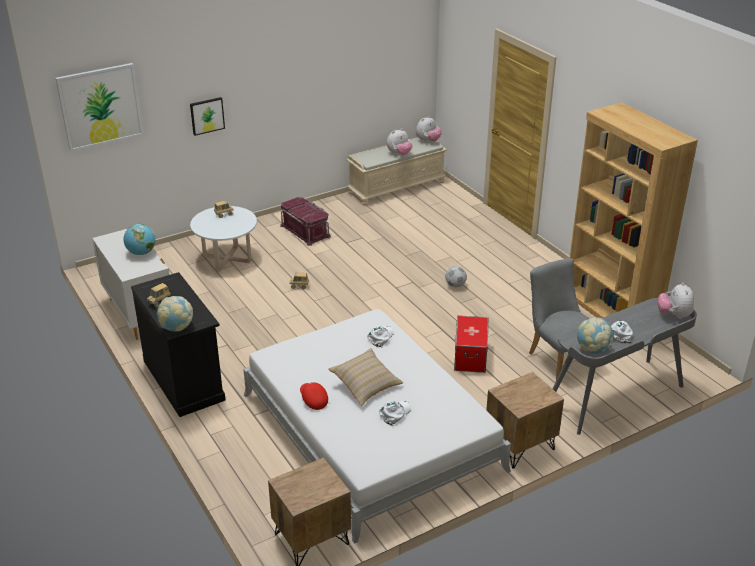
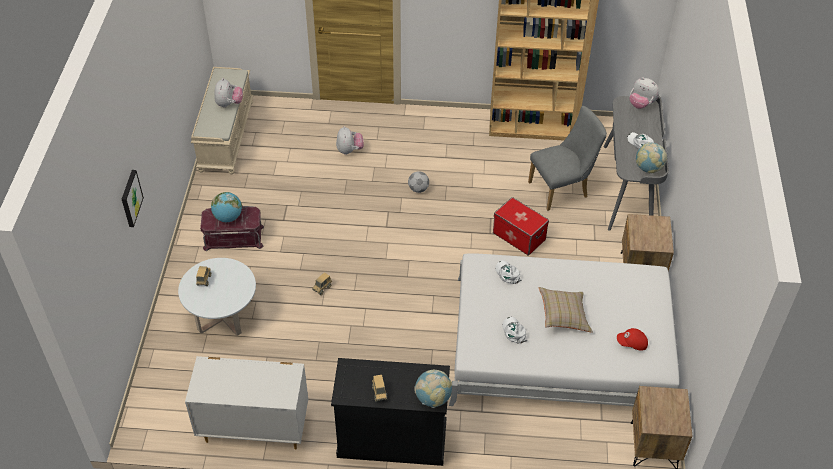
camera: 55 degrees left, 15 degrees up
(100, 106) = (85, 271): picture -> none
(141, 253) = (255, 373): globe -> globe (228, 217)
(313, 400) = (556, 358): red cap -> red cap (632, 344)
(395, 413) = (611, 317): white cap -> white cap (514, 331)
(428, 141) = (226, 73): plush toy -> plush toy (349, 150)
(558, 358) = (562, 189): grey chair -> grey chair turned 150 degrees clockwise

